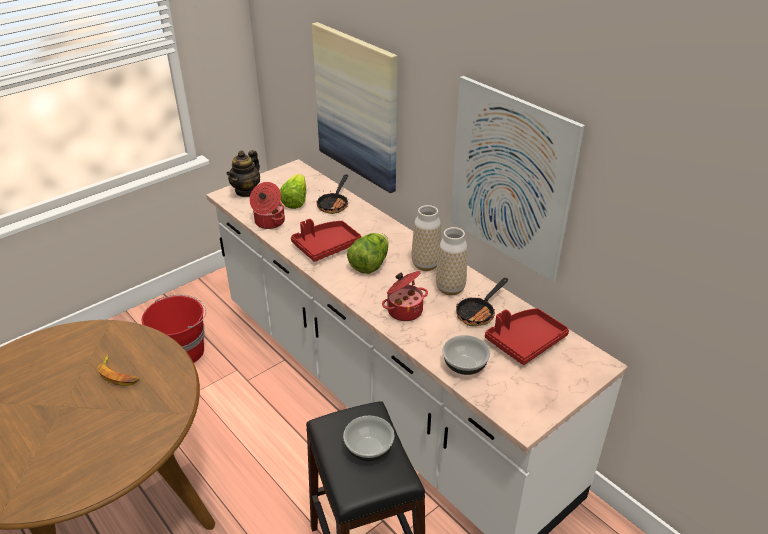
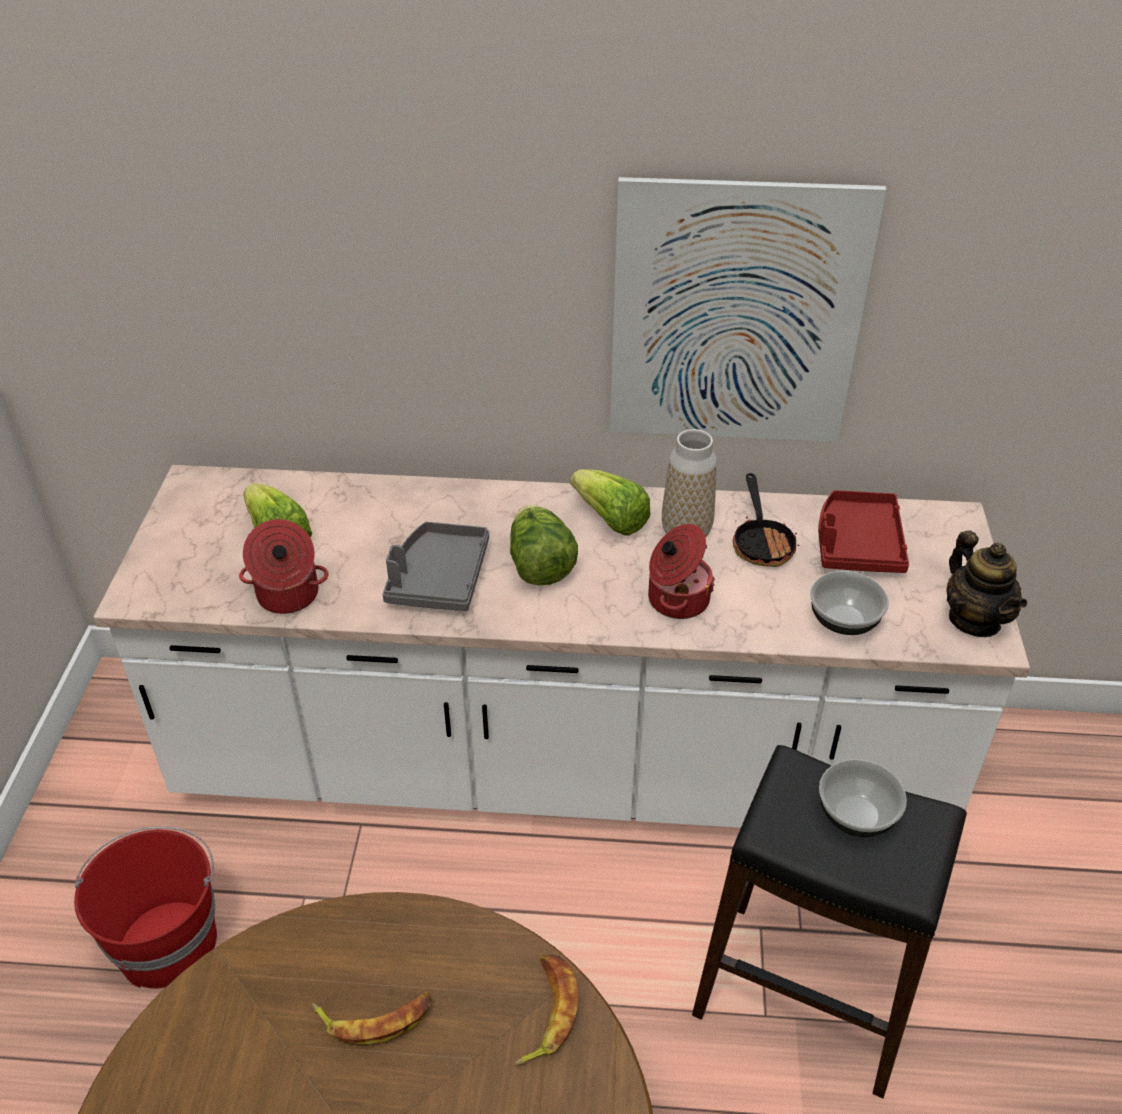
camera: 45 degrees left, 5 degrees up
(163, 416) = (546, 1012): none -> banana
(246, 191) = (165, 568): teapot -> teapot (974, 620)
(326, 246) = (438, 578): red tray -> grey tray
(334, 204) = (350, 506): frying pan -> none
(357, 107) = (337, 310): picture -> none
(425, 265) = (610, 519): vase -> lettuce

